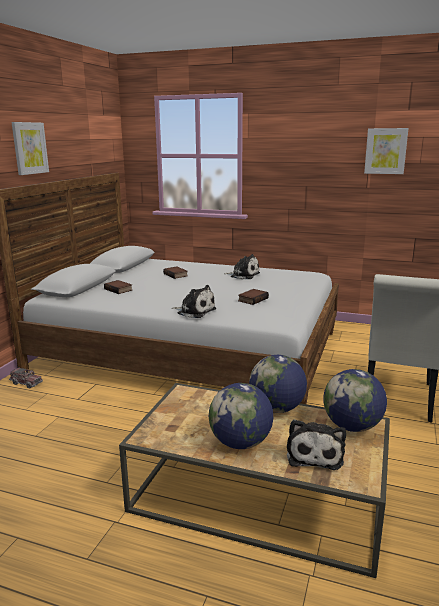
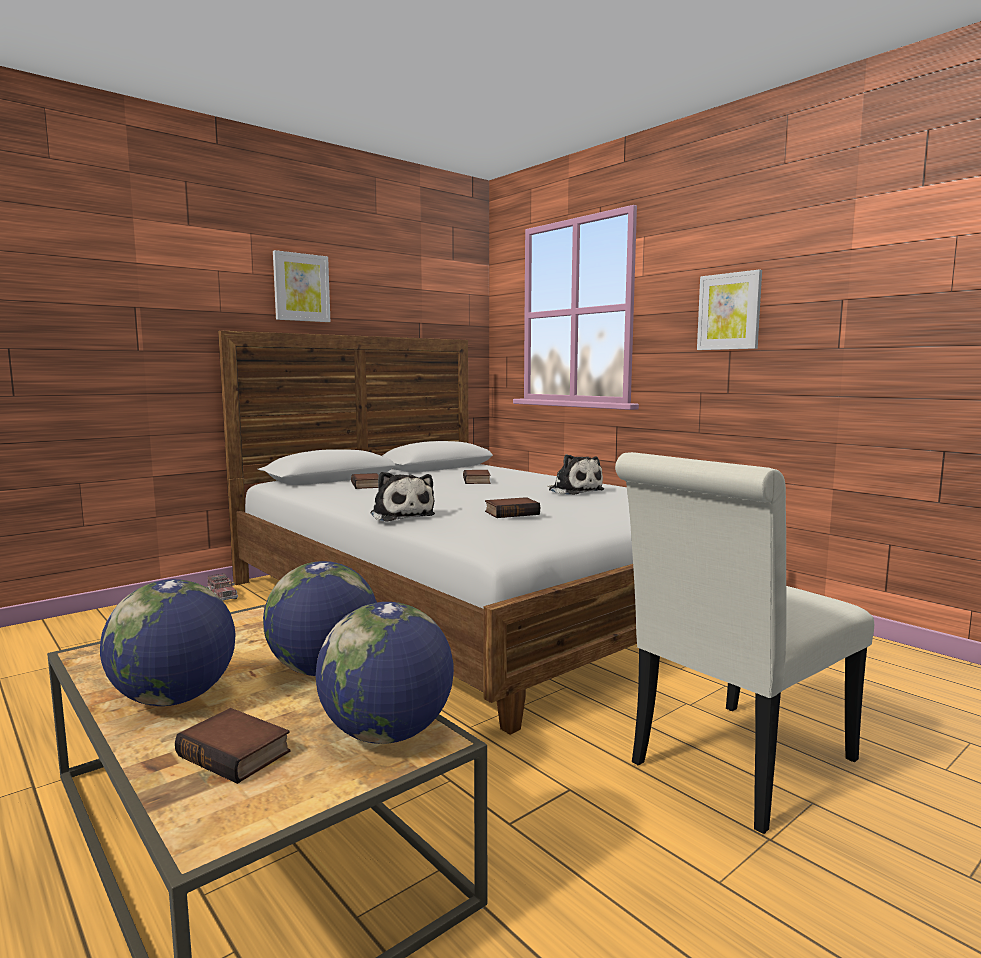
camera: 30 degrees right, 10 degrees down
(314, 454) = (237, 753): plush toy -> book
(385, 151) = (874, 273): picture -> picture (729, 311)

